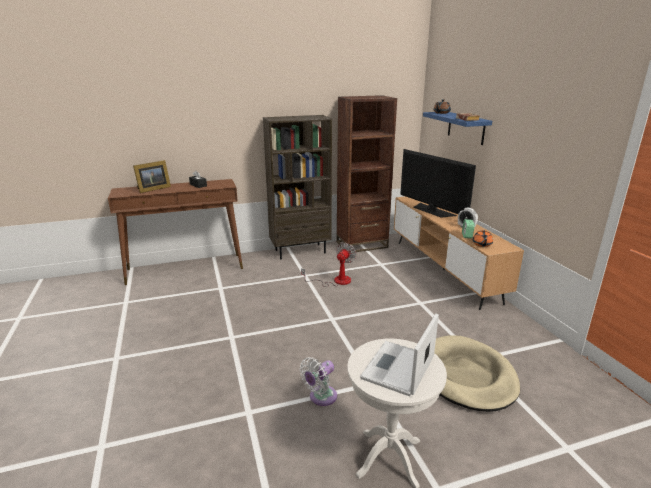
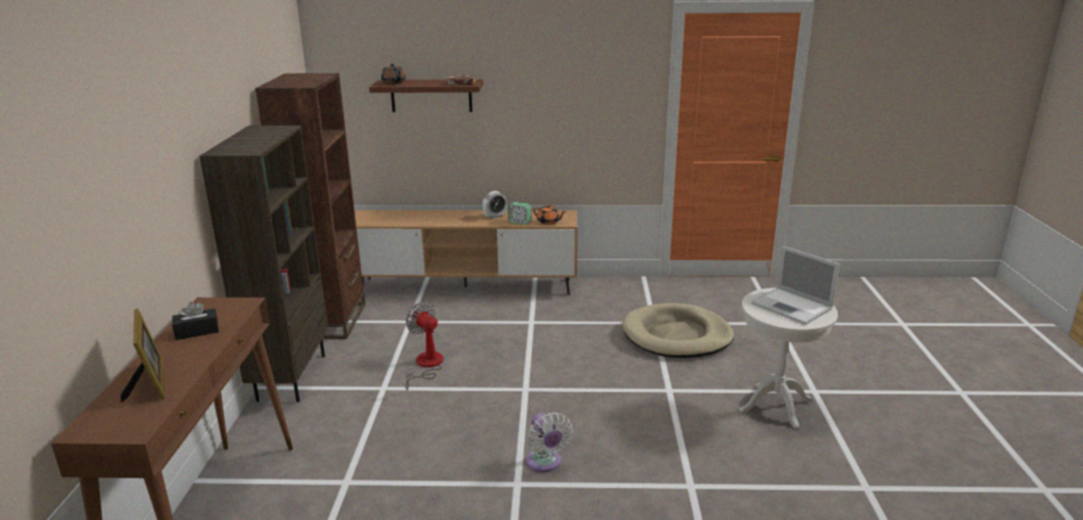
camera: 70 degrees left, 0 degrees up
(320, 397) = (681, 428): white fan -> white fan (545, 463)
(432, 211) = (423, 219): television -> none
(466, 127) = (431, 95): blue shelf -> brown shelf

